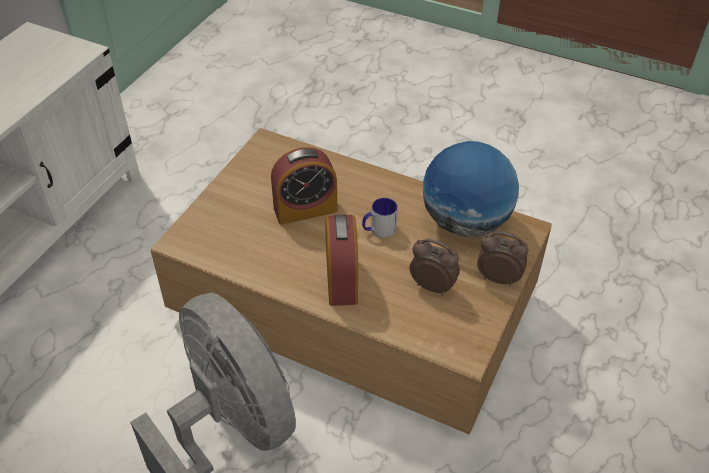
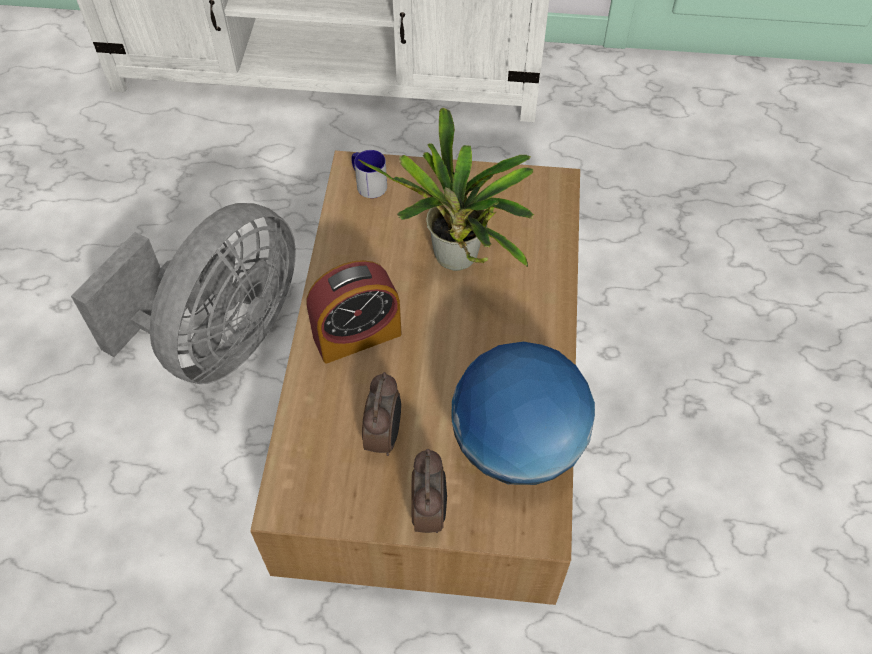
camera: 70 degrees right, 10 degrees up
(305, 209) = (457, 262): alarm clock -> potted plant
(378, 229) = (457, 348): mug -> mug (368, 183)

